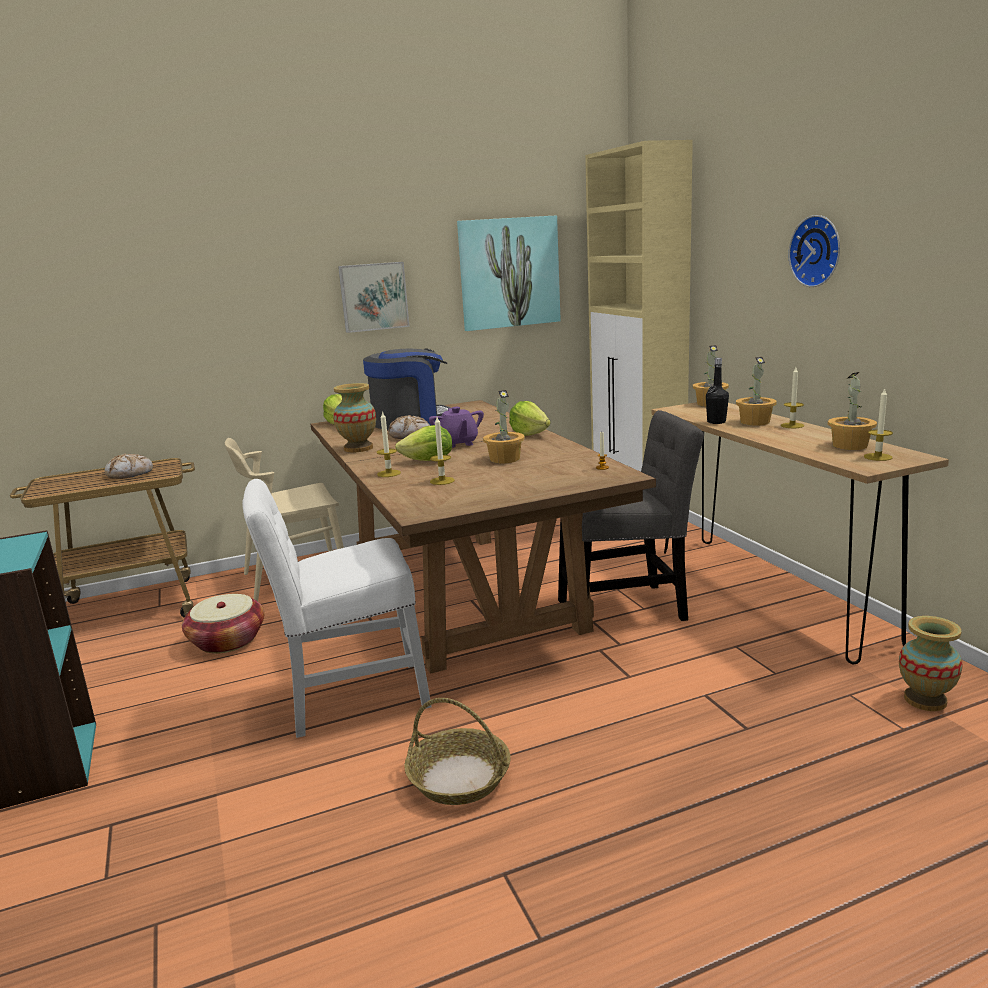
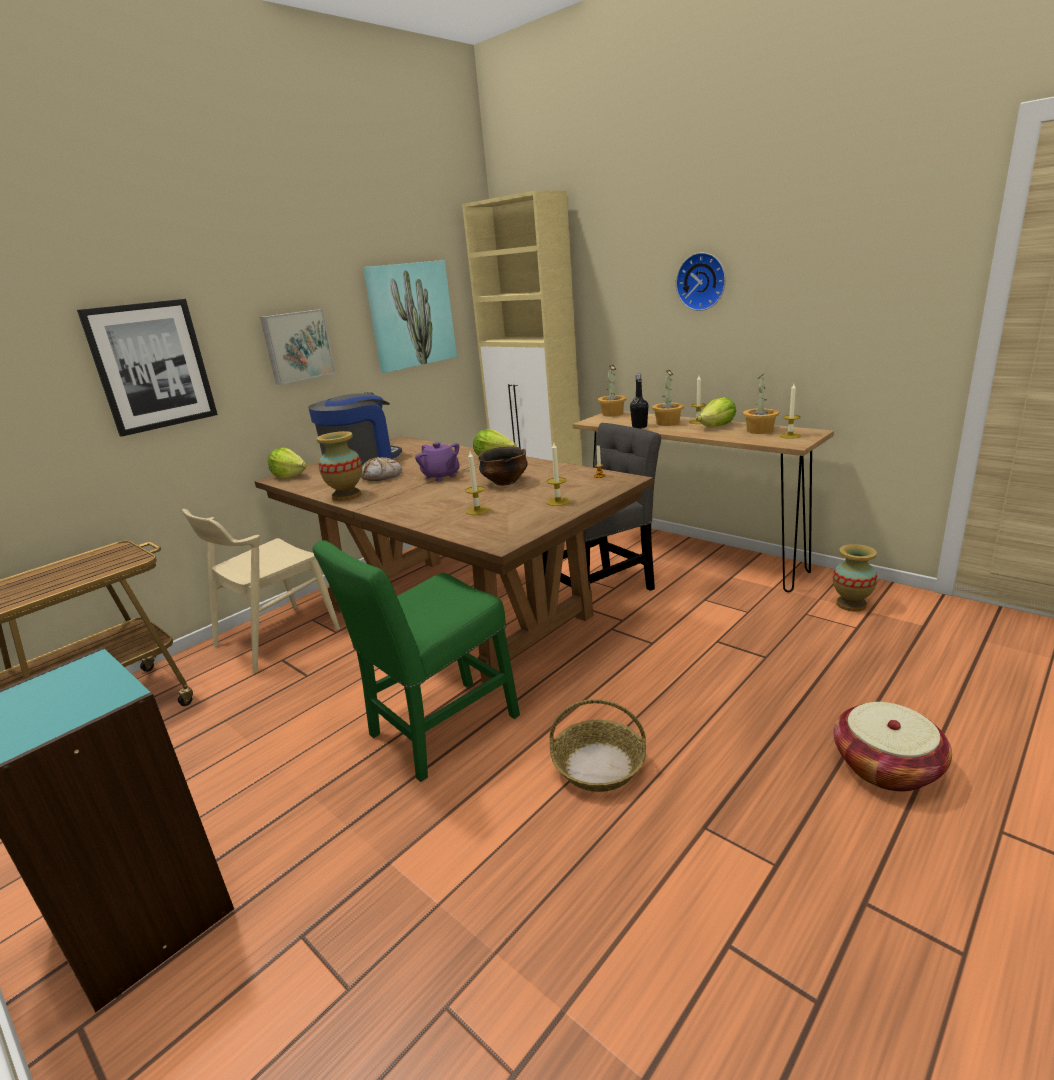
camera: 25 degrees left, 5 degrees up
(130, 474) = (84, 567): bread -> none
(227, 641) = (259, 715): basket -> basket (886, 766)
(228, 305) = (151, 366): none -> picture
(350, 698) = (438, 730): white chair -> green chair
(389, 473) = (415, 513): candle -> candle (558, 502)
(429, 461) = (436, 495): lettuce -> lettuce (717, 426)
(504, 459) = (505, 482): potted plant -> bowl

